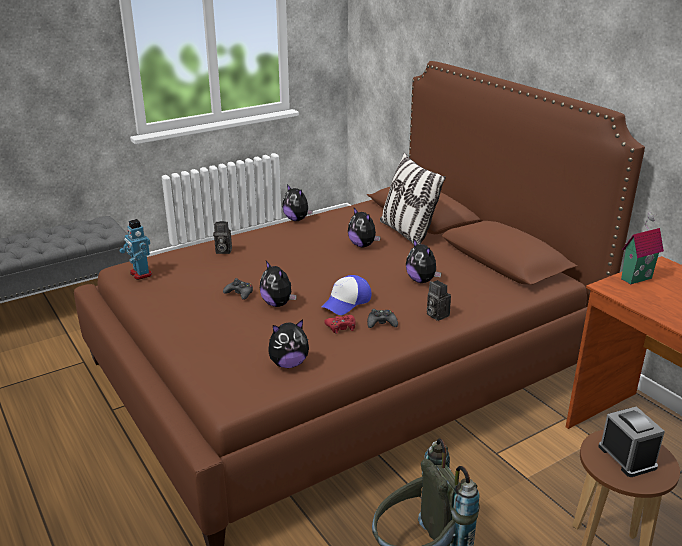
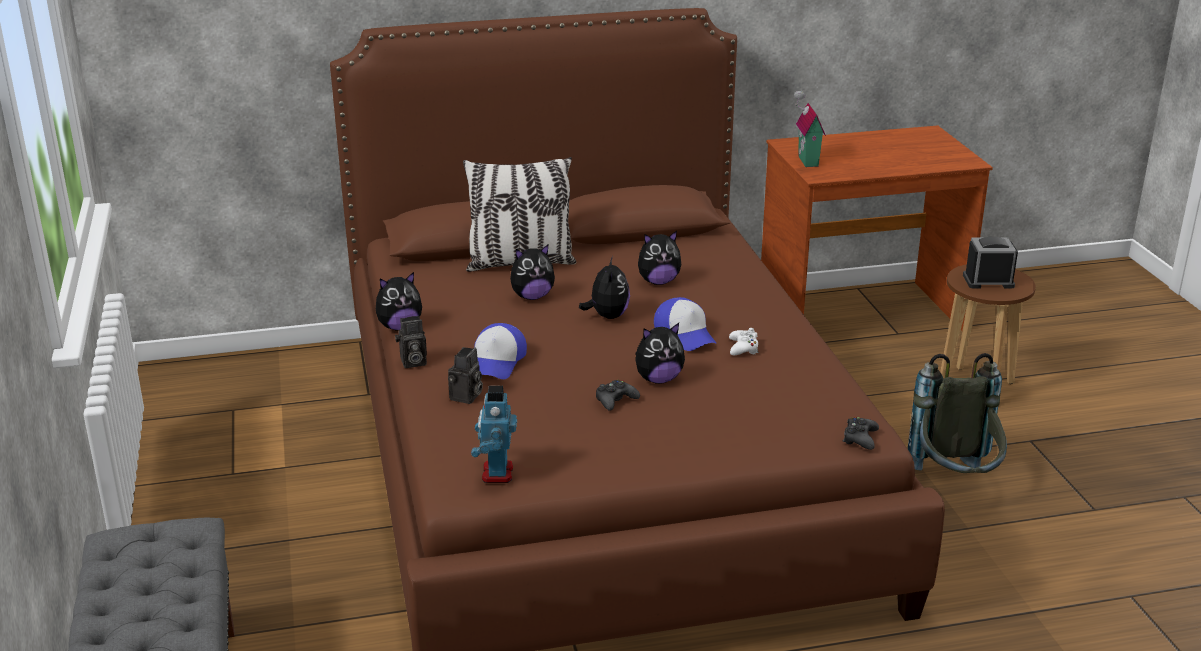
camera: 70 degrees left, 0 degrees up
(140, 274) = (496, 473): toy robot -> toy robot turned 105 degrees clockwise
(268, 251) = (498, 362): none -> cap
(288, 364) = (809, 392): plush toy -> plush toy (607, 316)
(341, 327) = (743, 348): red game controller -> white game controller
(381, 323) = (747, 323): black game controller -> black game controller (860, 438)
(436, 315) = (744, 291): camera -> camera (412, 362)

